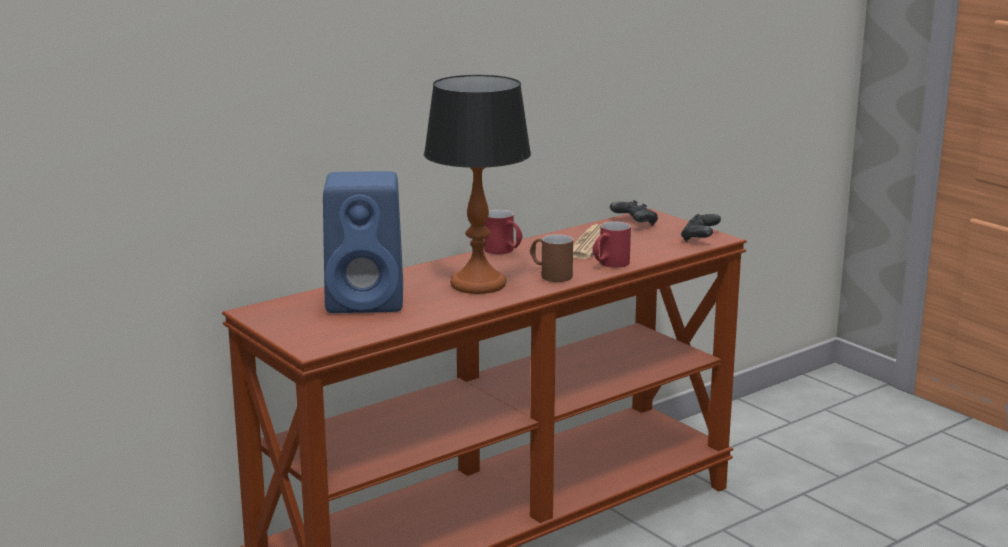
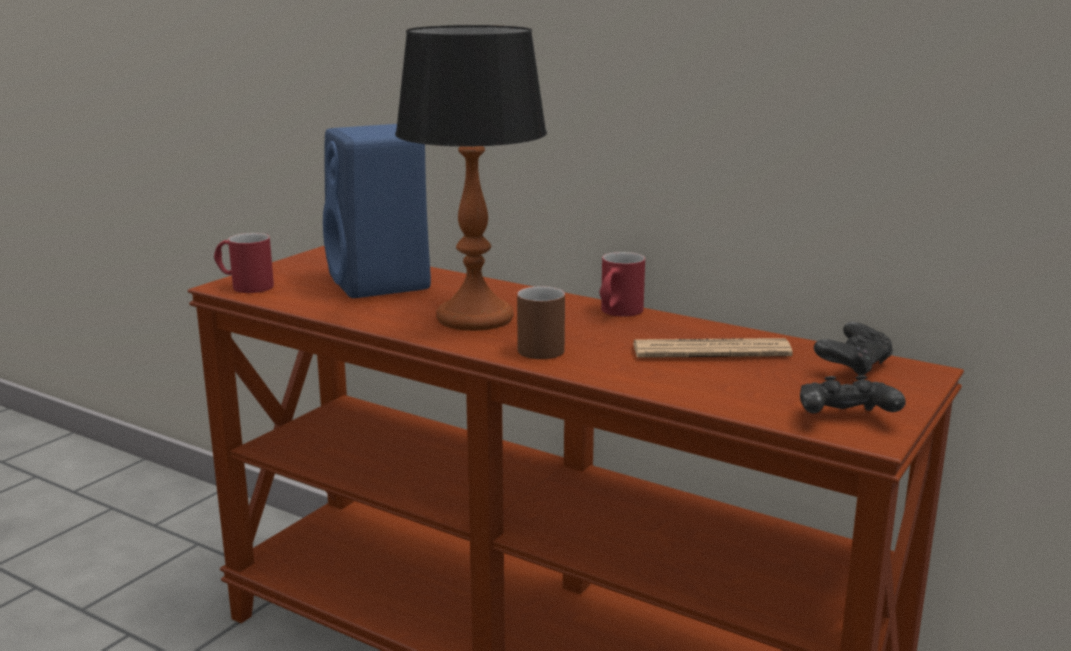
camera: 70 degrees right, 0 degrees up
(609, 264) = (627, 373): red mug -> red mug (244, 286)

